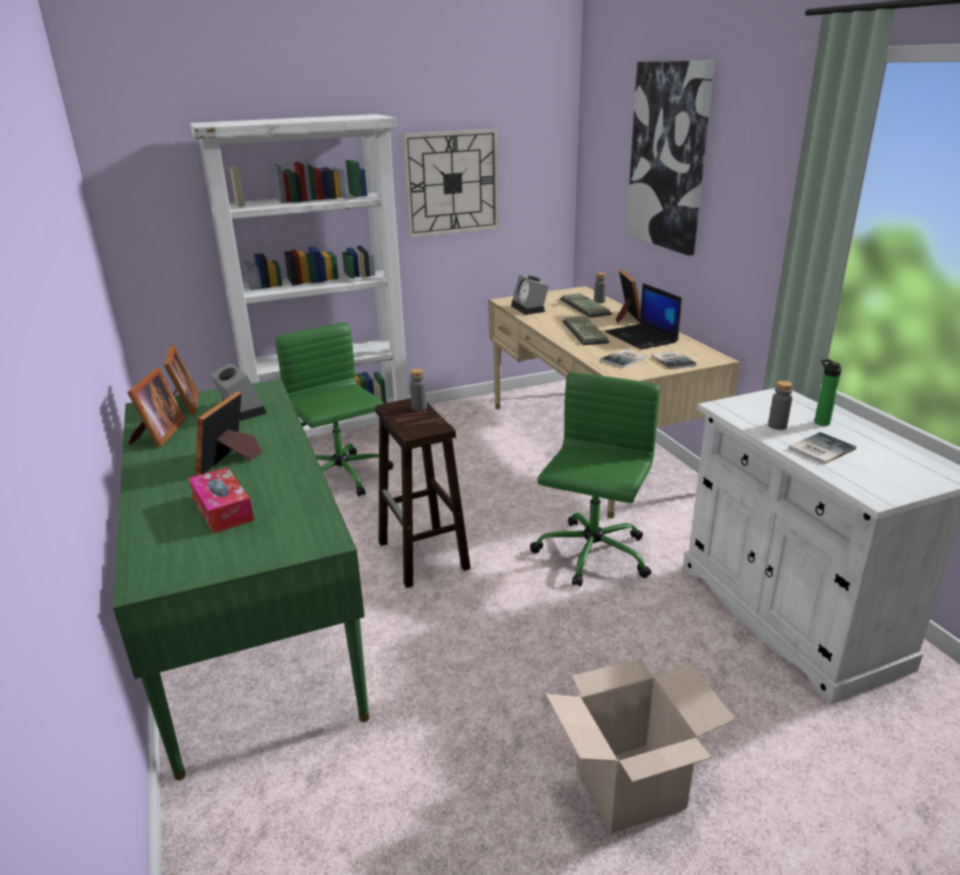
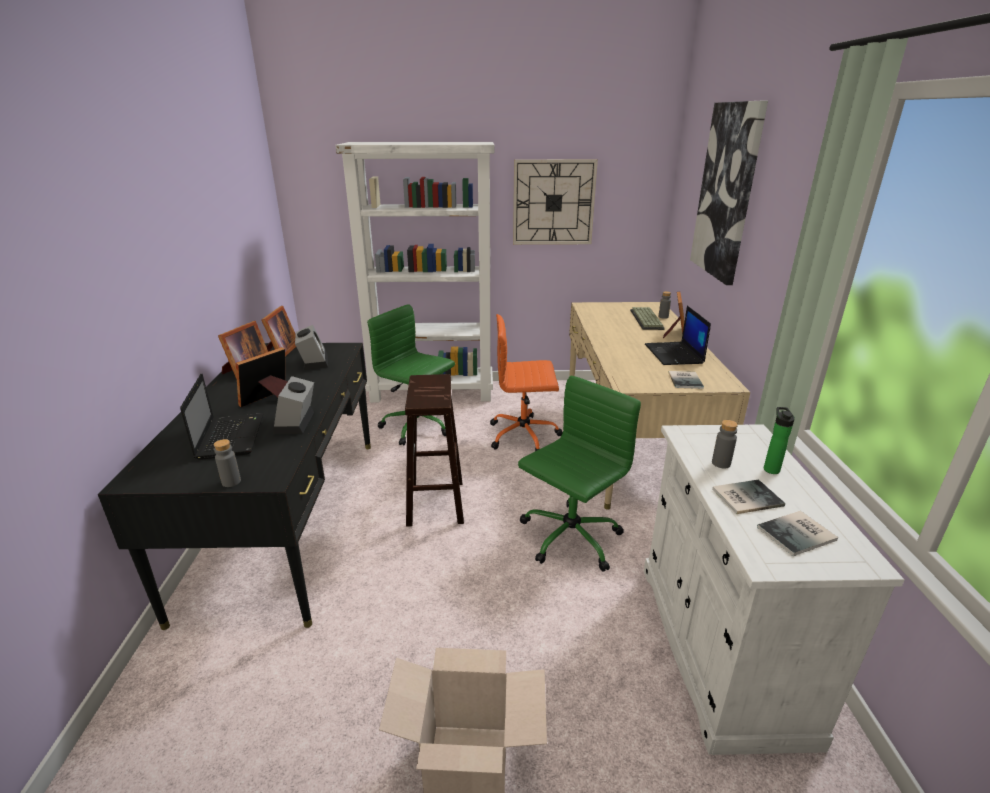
camera: 20 degrees right, 0 degrees up
(223, 509) = (230, 436): tissue box -> laptop
(250, 616) = (287, 518): green desk -> black desk
(342, 477) = (418, 426): green office chair -> green office chair turned 45 degrees counterclockwise
(419, 407) = (440, 383): grey bottle -> grey bottle (231, 482)
(476, 463) = (524, 435): none -> orange office chair
(530, 308) = (598, 315): alarm clock -> alarm clock (296, 423)
(586, 332) = (628, 342): keyboard -> none
(625, 359) = (642, 371): book -> book (799, 534)

